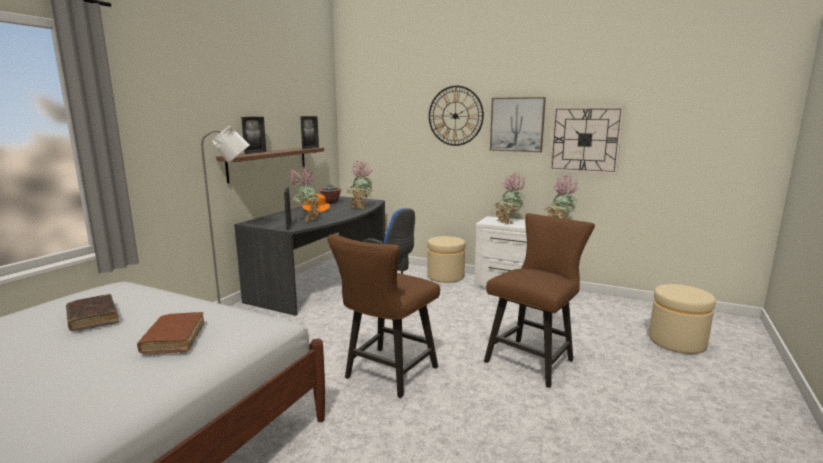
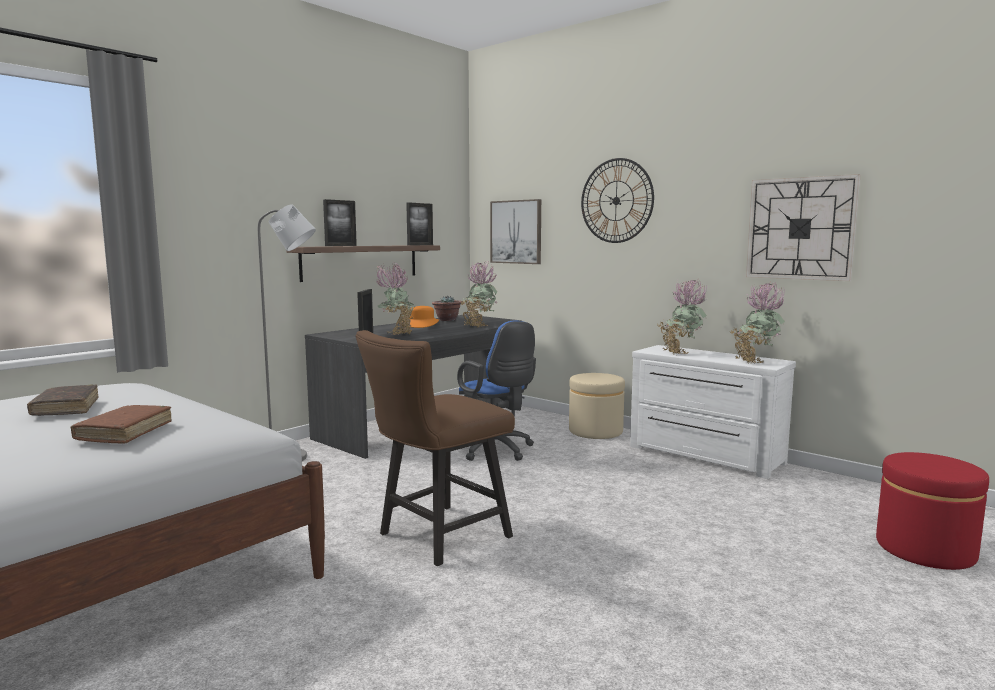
camera: 15 degrees right, 5 degrees down
(517, 124) = (700, 209): picture -> picture (516, 232)
(533, 359) = (661, 544): brown chair -> none
(677, 342) = (925, 549): beige ottoman -> red ottoman

